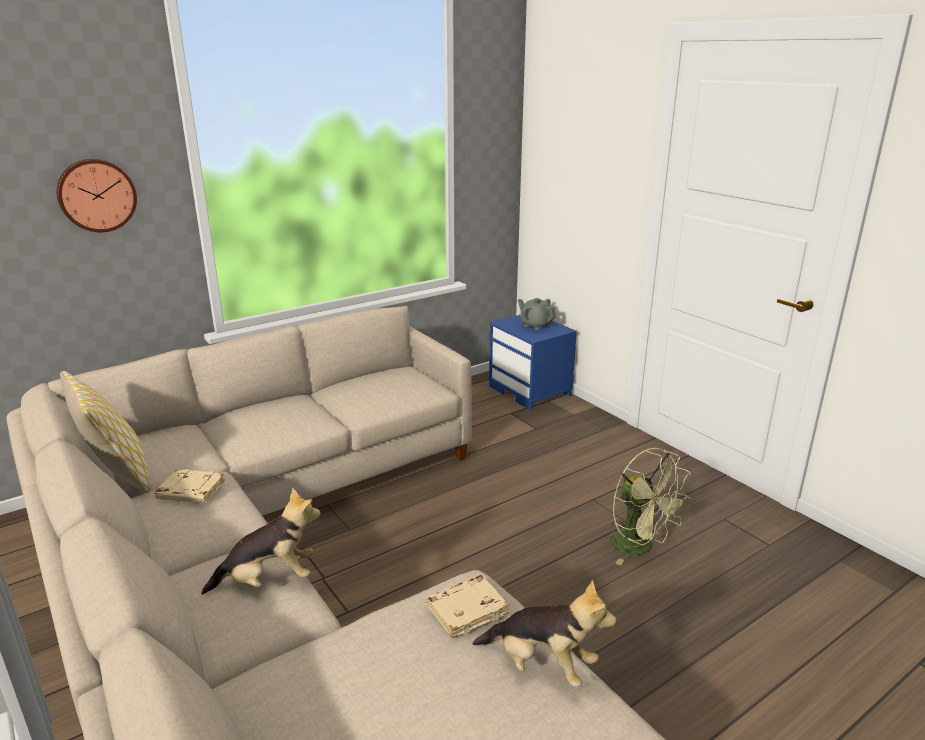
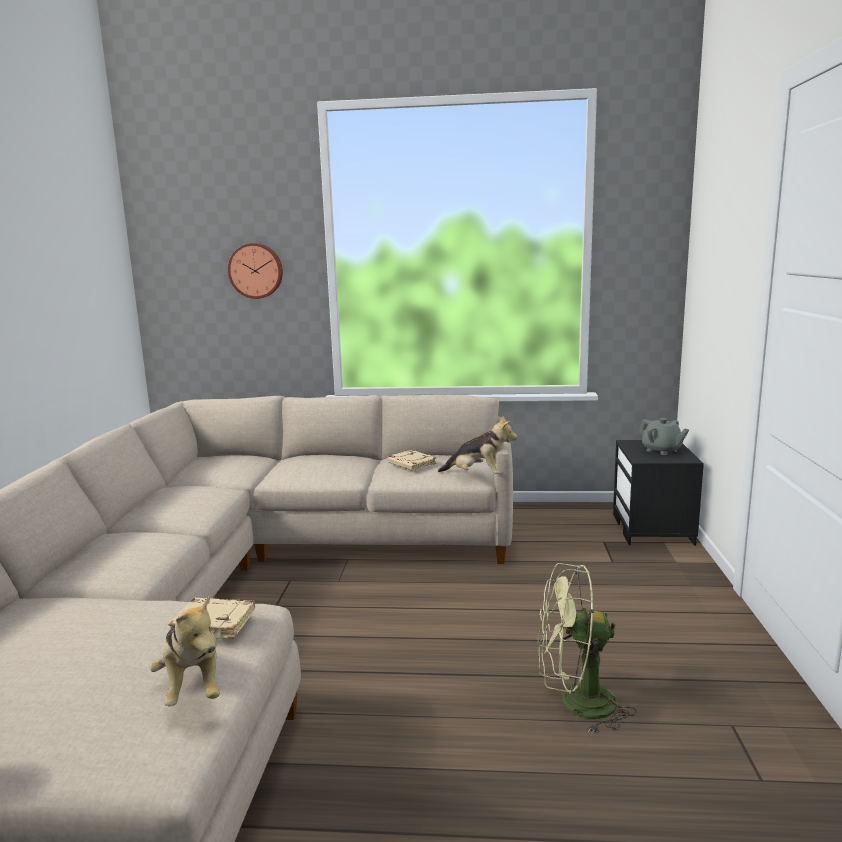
camera: 40 degrees right, 10 degrees down
(117, 476) = (181, 472): pillow -> none
(190, 491) = (197, 490): beige book -> beige book (410, 464)
(269, 579) = (146, 552): plush toy -> plush toy (478, 475)
(531, 391) = (653, 529): blue nightstand -> black nightstand
(535, 325) = (661, 450): grey teapot -> grey teapot turned 150 degrees clockwise
(639, 547) = (575, 704): green fan -> green fan turned 90 degrees clockwise

